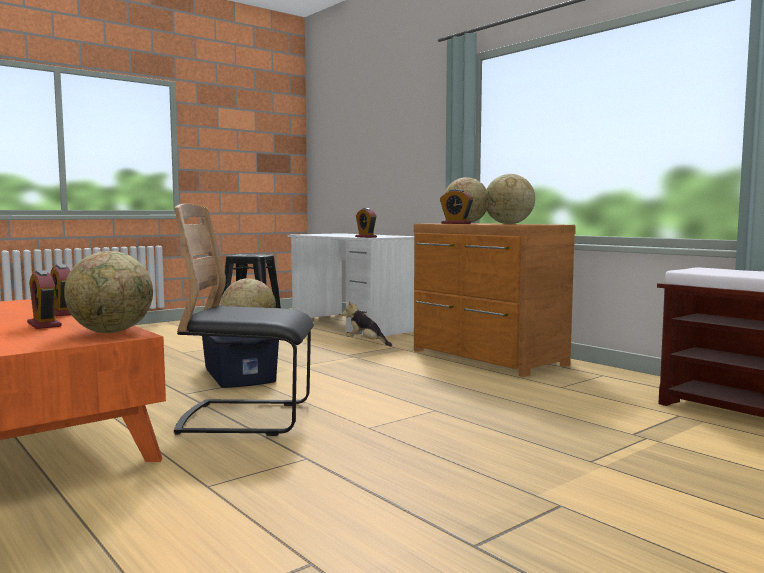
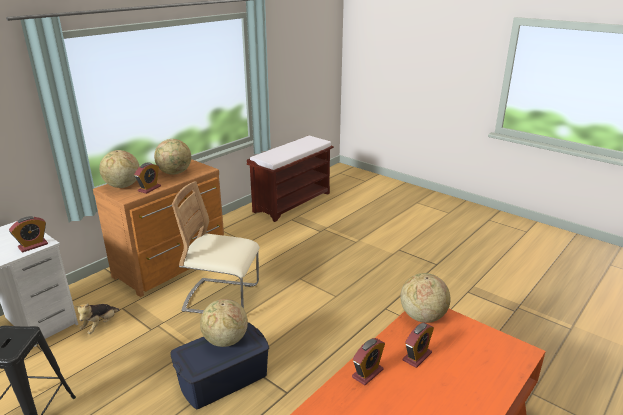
camera: 100 degrees left, 20 degrees up
(247, 418) = (335, 343): black chair -> none
(395, 375) = (222, 298): none -> beige chair

